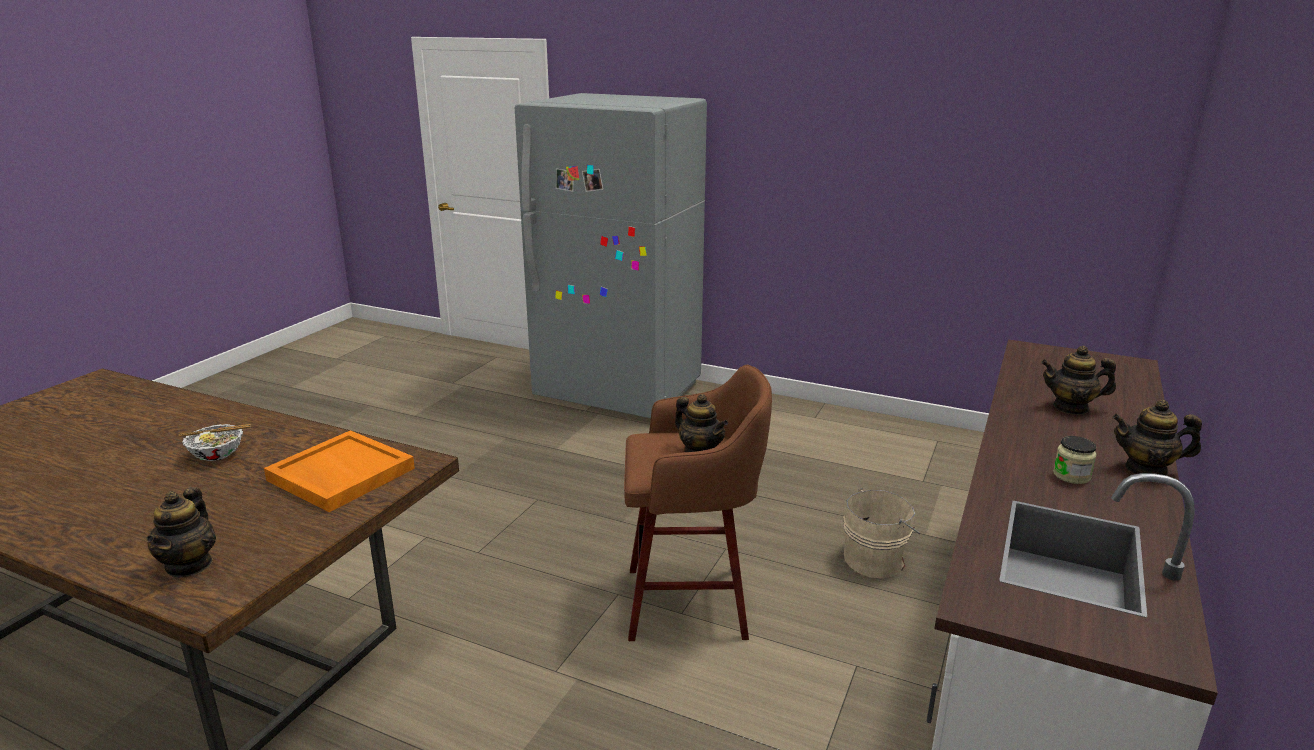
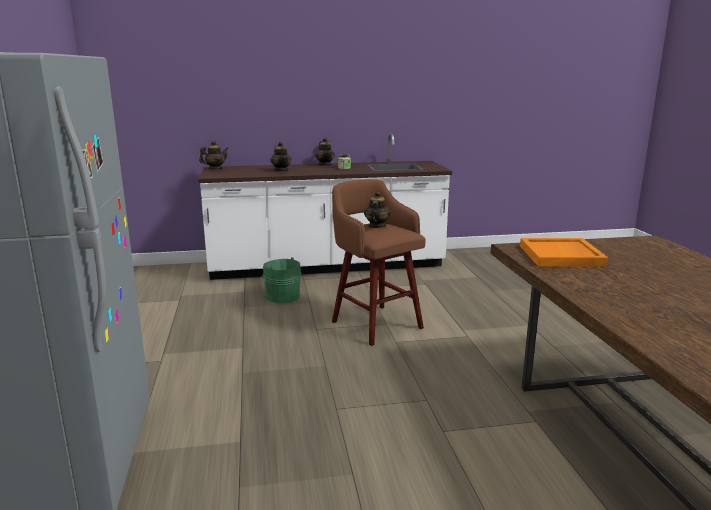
camera: 125 degrees left, 5 degrees down
(189, 565) = (660, 251): teapot -> teapot (215, 169)
(217, 455) = (634, 289): bowl -> none
(876, 559) = (281, 296): beige bucket -> green bucket

